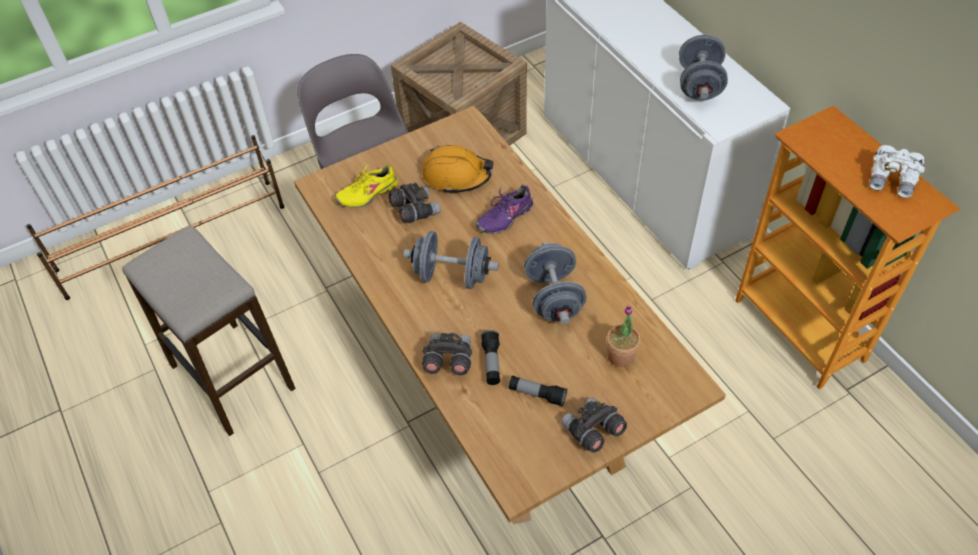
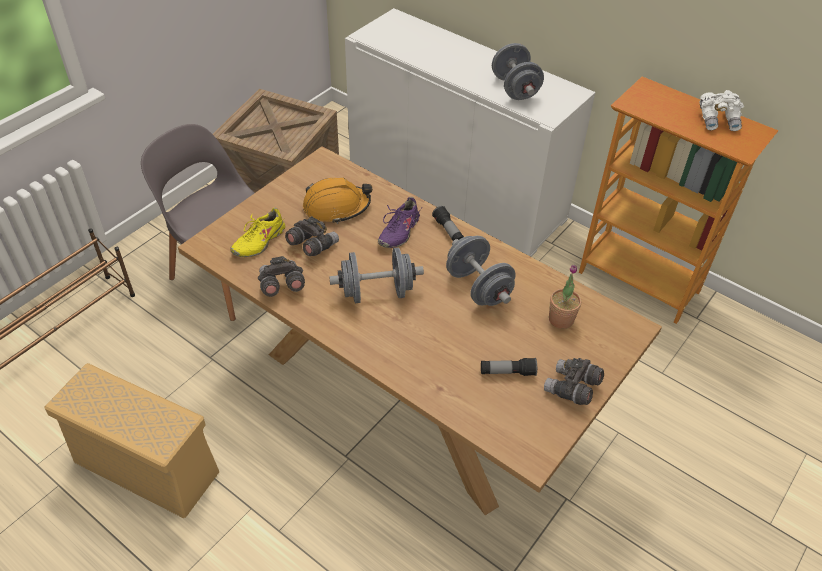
camera: 25 degrees left, 5 degrees down
(232, 377) = (148, 467): stool -> beige storage box
(448, 361) = (412, 367): grey binoculars -> grey binoculars (281, 286)
(491, 362) = (452, 357): flashlight -> flashlight (448, 231)

